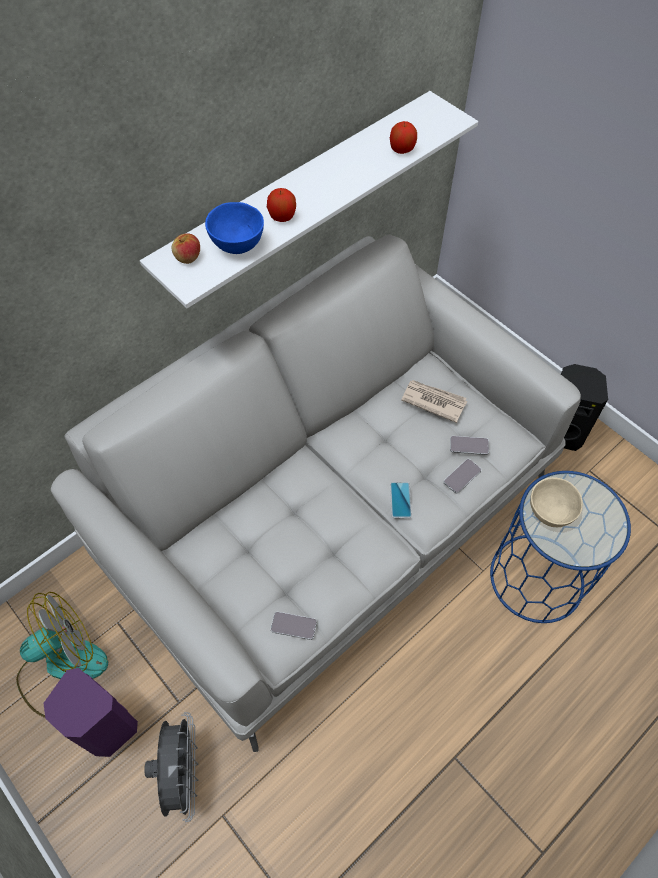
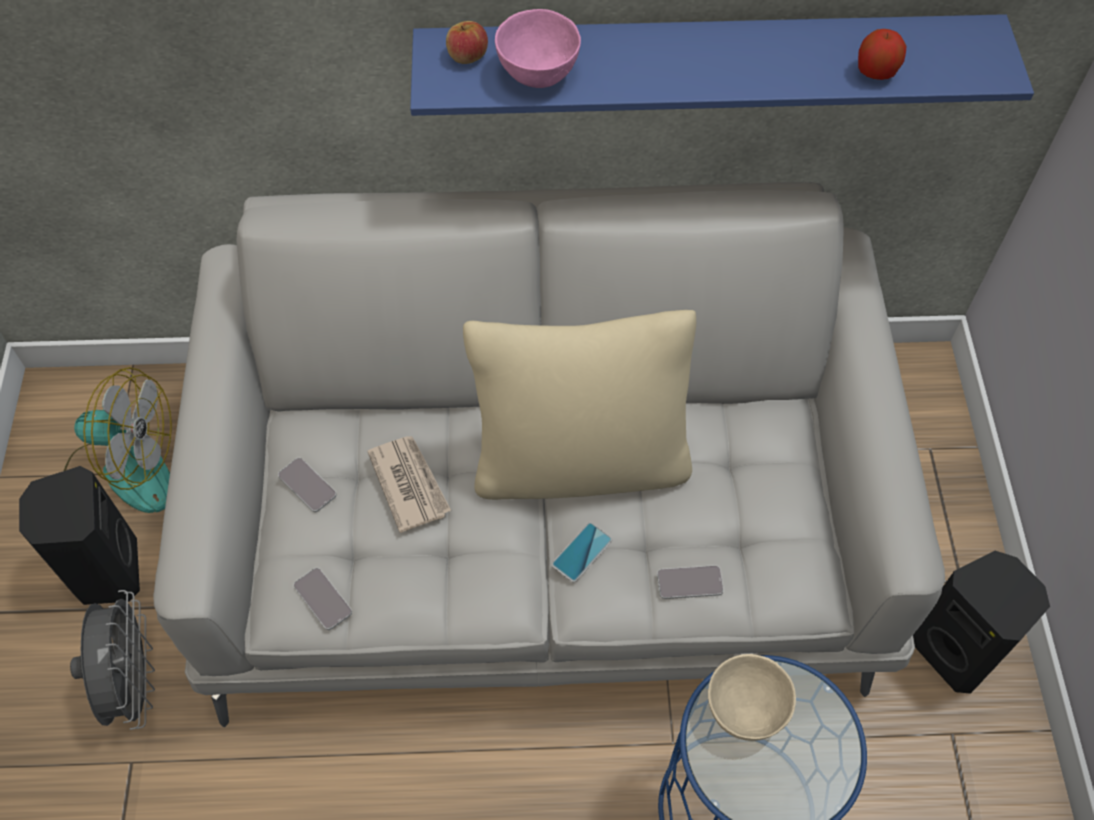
camera: 40 degrees right, 0 degrees up
(105, 728) = (106, 572): purple speaker -> black speaker
(183, 773) = (133, 683): grey fan -> grey fan turned 45 degrees counterclockwise
(237, 244) = (538, 73): blue bowl -> pink bowl
(282, 217) = (626, 71): apple -> none
(298, 195) = (705, 62): white shelf -> blue shelf
(356, 457) = (580, 461): none -> beige pillow
(433, 401) = (744, 462): newspaper -> newspaper (409, 483)
(469, 445) = (737, 551): phone -> phone (307, 485)

